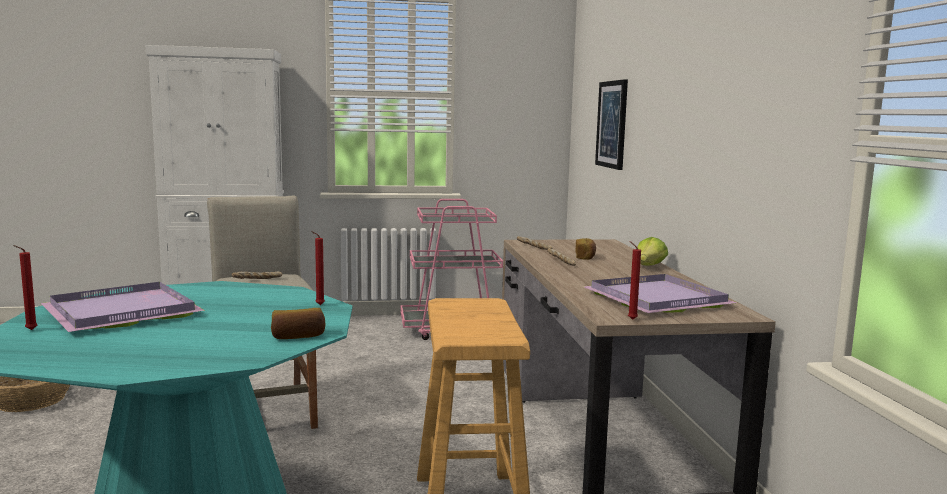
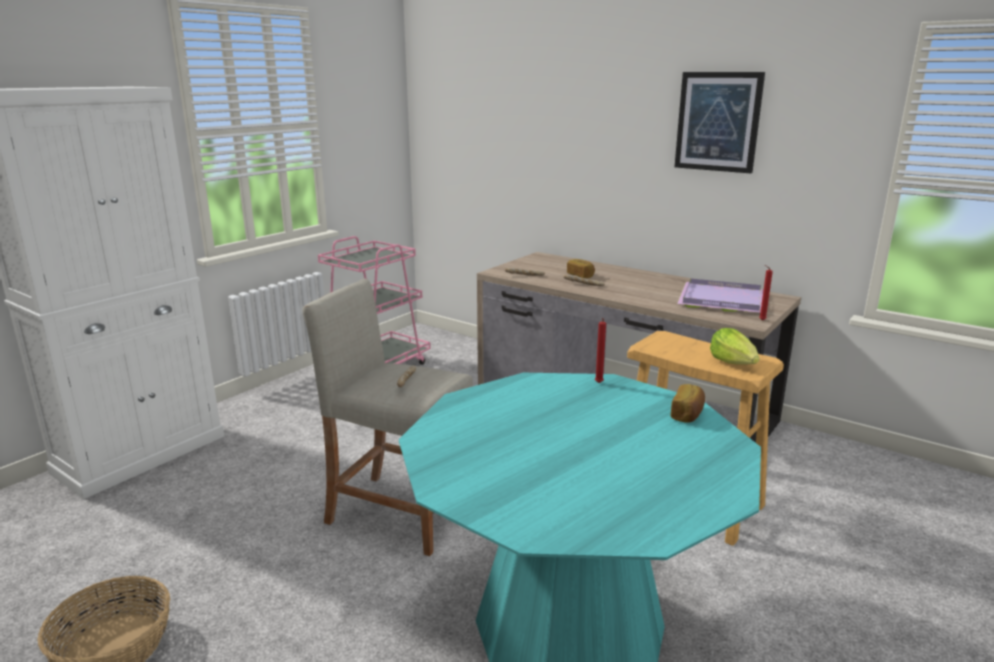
camera: 45 degrees left, 10 degrees up
(29, 330) = (523, 517): red candle -> none
(125, 312) = (513, 459): purple tray -> none
(612, 124) = (513, 149): picture -> picture (718, 122)
(649, 267) = (635, 273): lettuce -> lettuce (733, 363)

